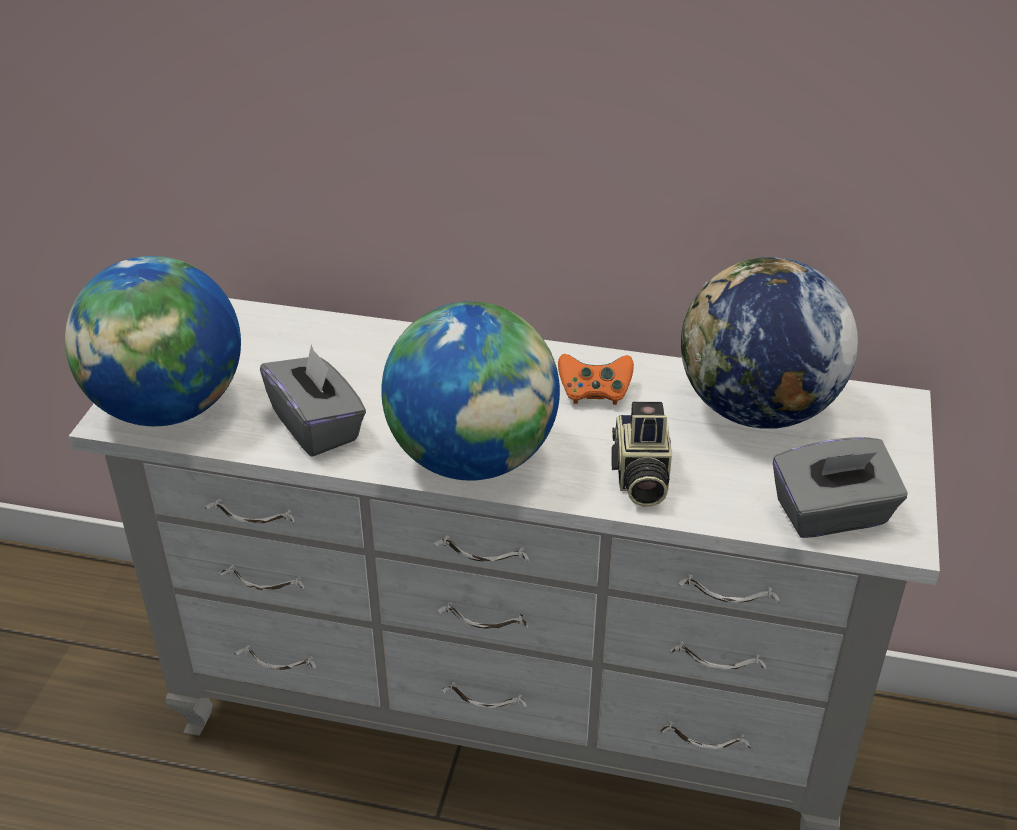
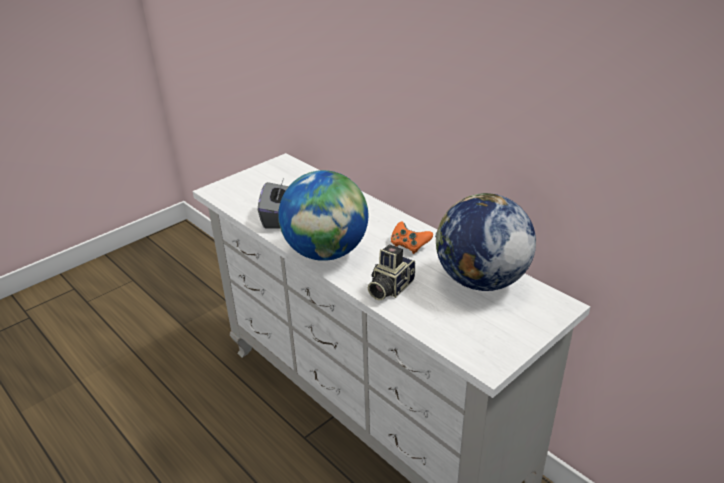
camera: 35 degrees right, 5 degrees down
(169, 408) = (235, 193): globe -> none
(832, 515) = (465, 340): grey tissue box -> none

